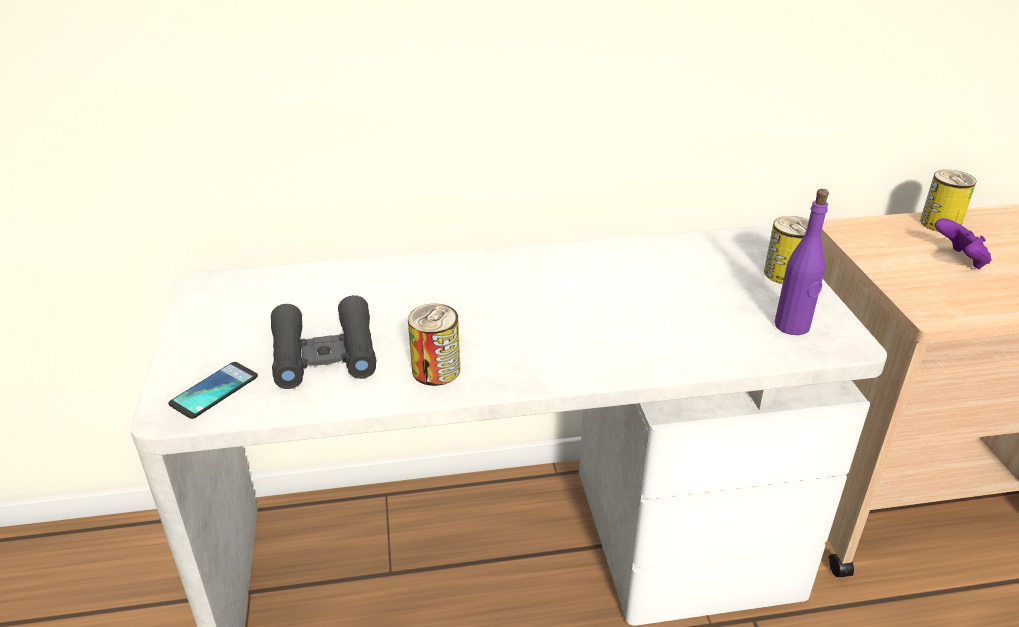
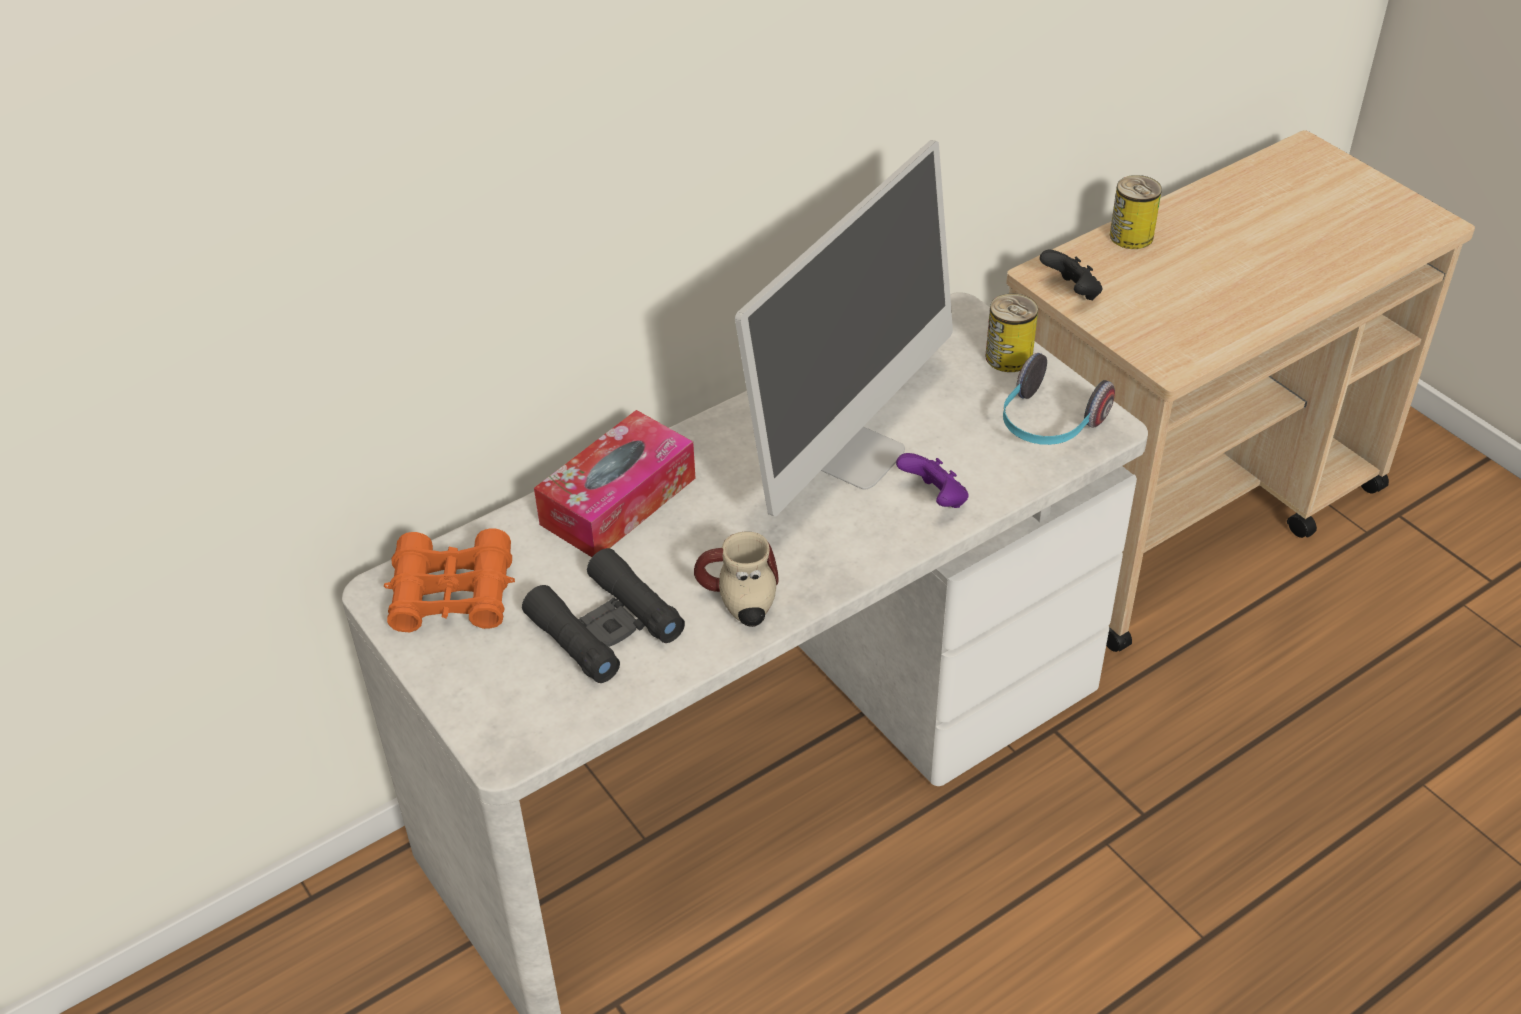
camera: 25 degrees left, 10 degrees up
(214, 390) = (527, 713): phone -> none
(244, 300) = (452, 594): none -> orange binoculars
(408, 279) = (618, 501): none -> tissue box
(436, 370) = (738, 603): can -> mug
(608, 299) = (852, 453): none -> monitor
(792, 326) = (1048, 424): purple bottle -> headphones
(865, 245) = (1071, 293): none -> black game controller
(959, 260) = (1169, 285): purple game controller -> purple game controller (934, 499)

